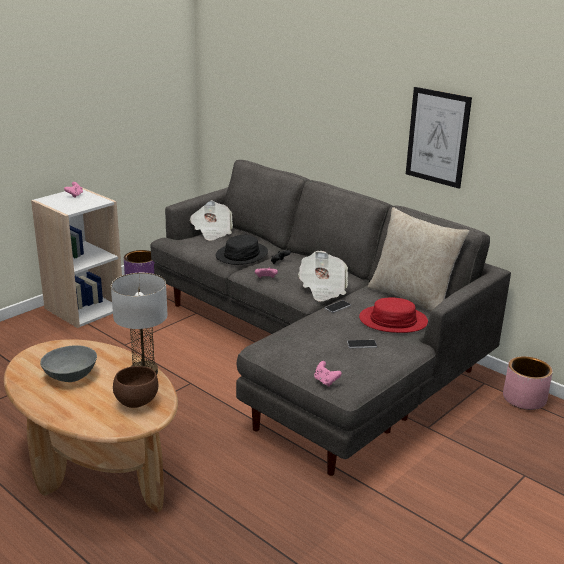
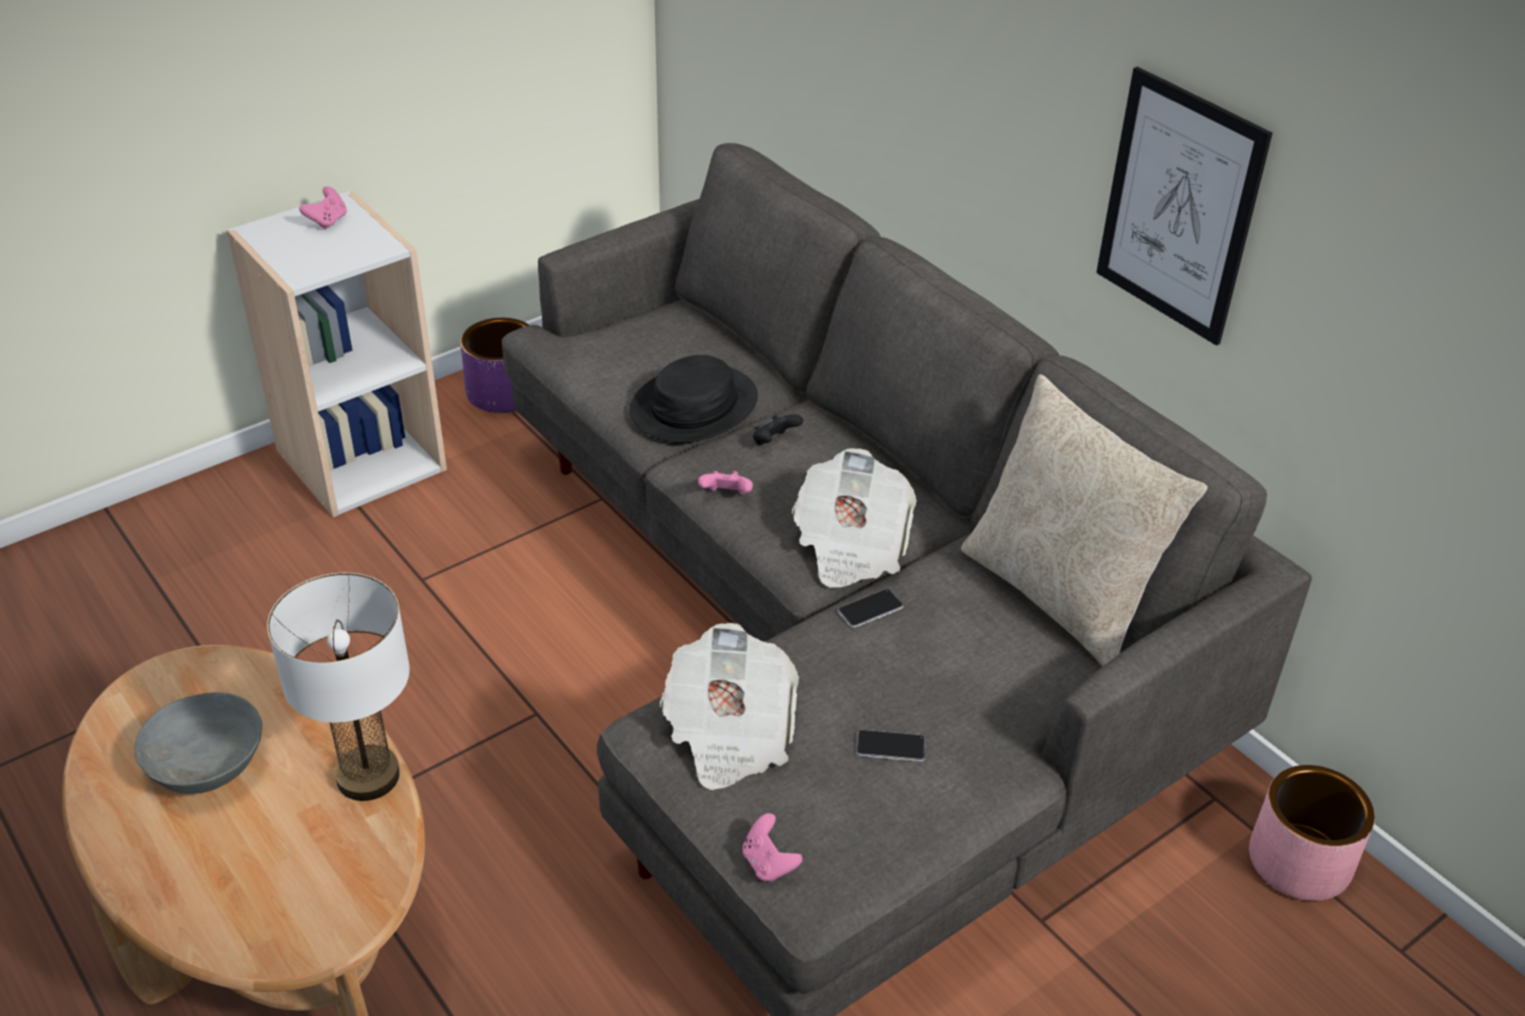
camera: 10 degrees right, 15 degrees up
(136, 402) = (325, 871): brown bowl -> none
(212, 231) = (647, 318): newspaper -> newspaper (729, 734)
(393, 321) = (990, 673): red hat -> none

